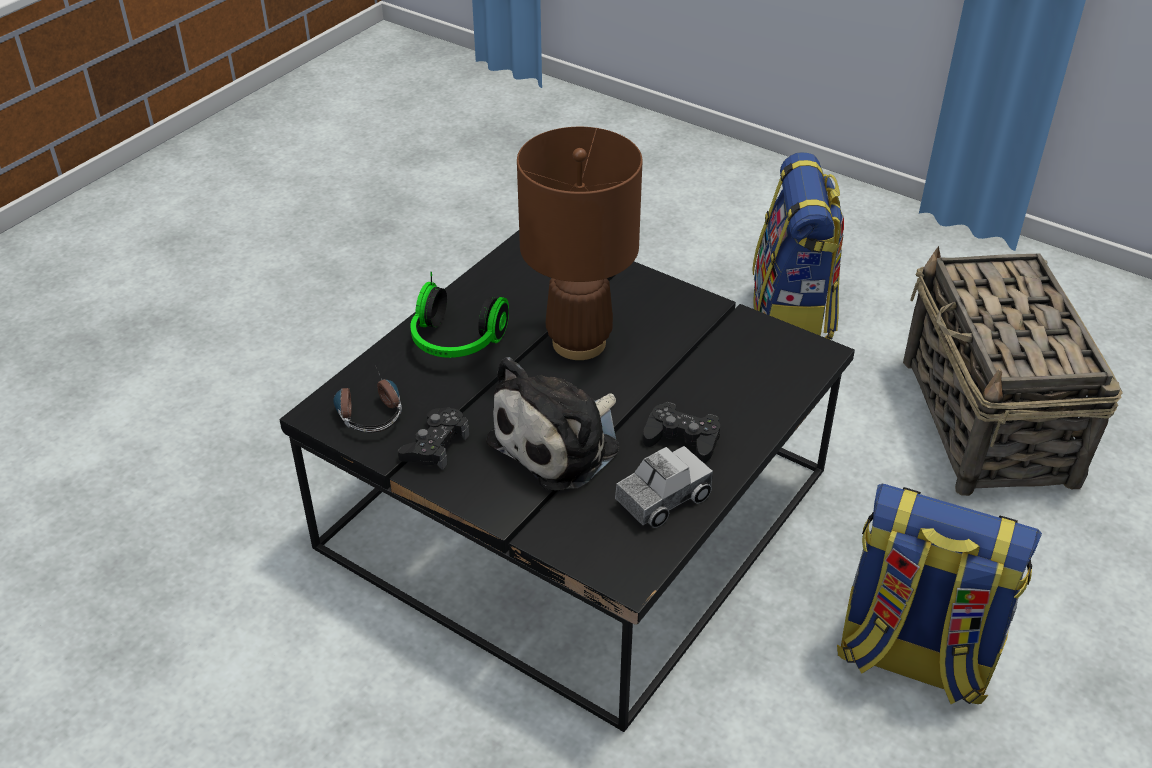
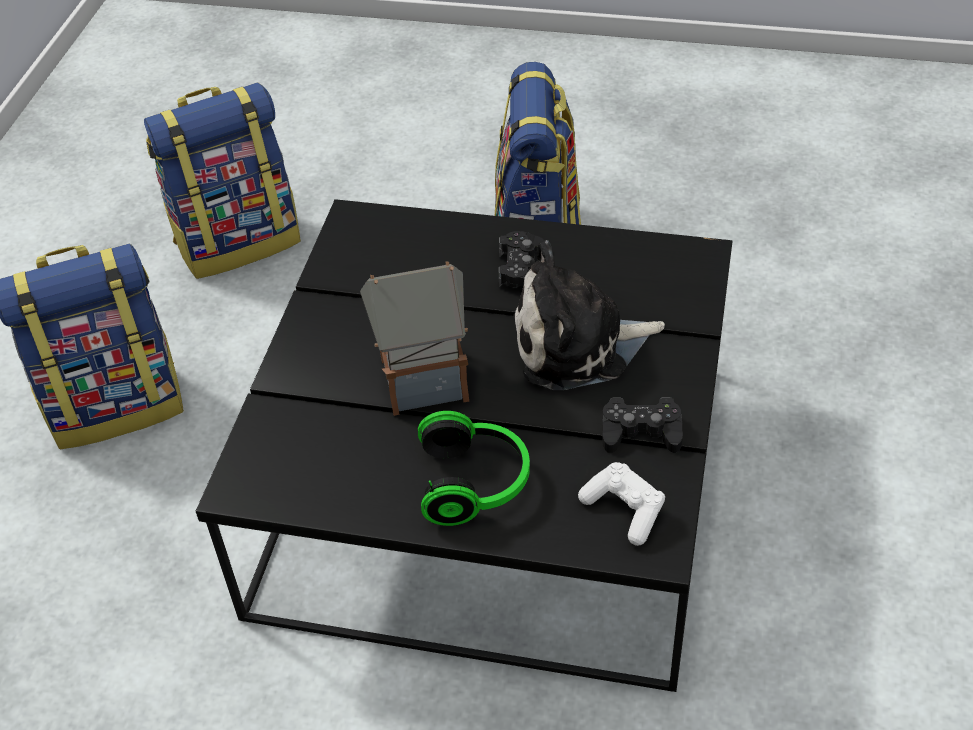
camera: 110 degrees left, 5 degrees up
(368, 409) = (624, 510): headphones -> white game controller
(560, 443) = (578, 344): plush toy -> plush toy turned 150 degrees clockwise
(579, 342) = (421, 381): brown table lamp -> toy house
(662, 499) = (604, 260): toy truck -> none
(988, 422) = (239, 241): basket -> backpack

